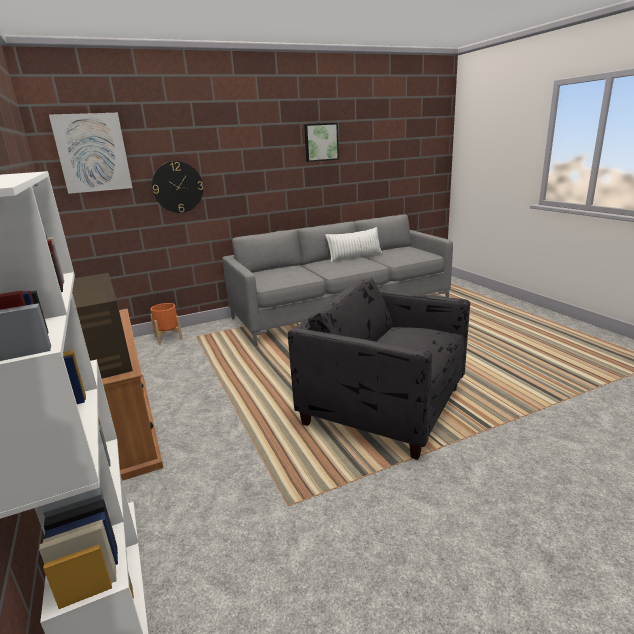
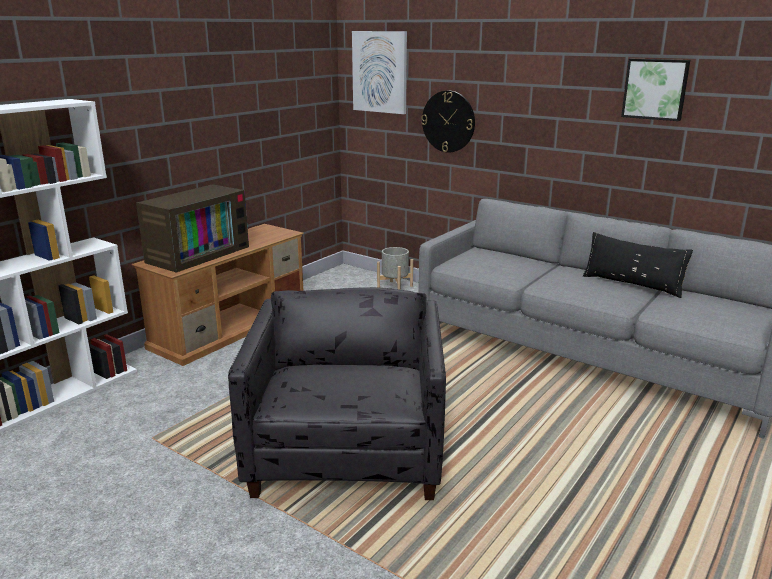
camera: 60 degrees right, 0 degrees up
(168, 338) = (395, 287): orange planter -> grey planter
(355, 257) = (632, 284): white pillow -> black pillow

